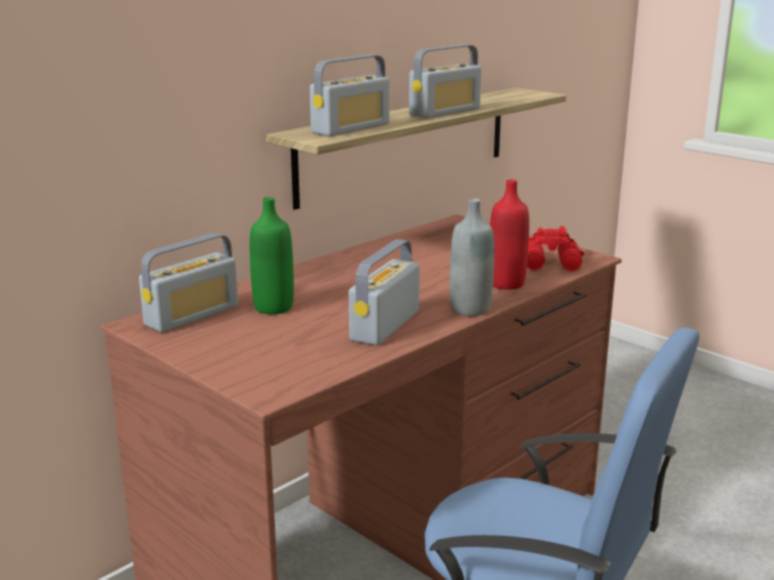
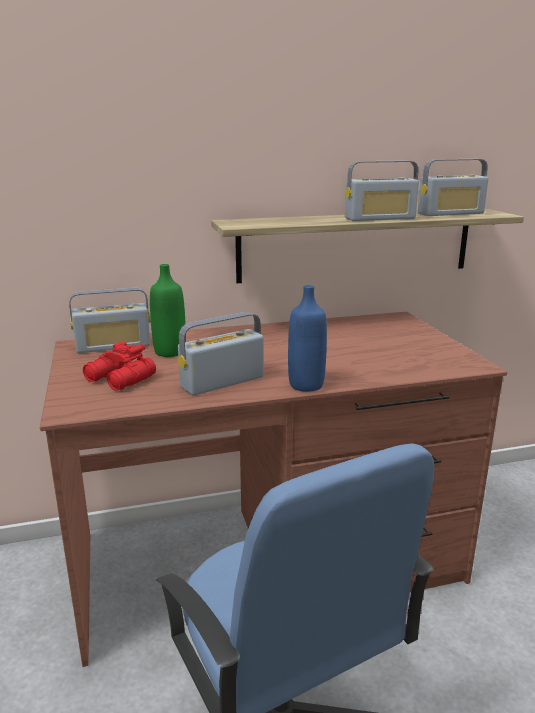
camera: 30 degrees right, 0 degrees up
(351, 128) = (277, 222): radio -> radio (450, 213)
(470, 309) = (306, 385): grey bottle -> blue bottle
(506, 283) = (367, 371): red bottle -> none
(552, 264) = (431, 363): red binoculars -> red binoculars (120, 379)

